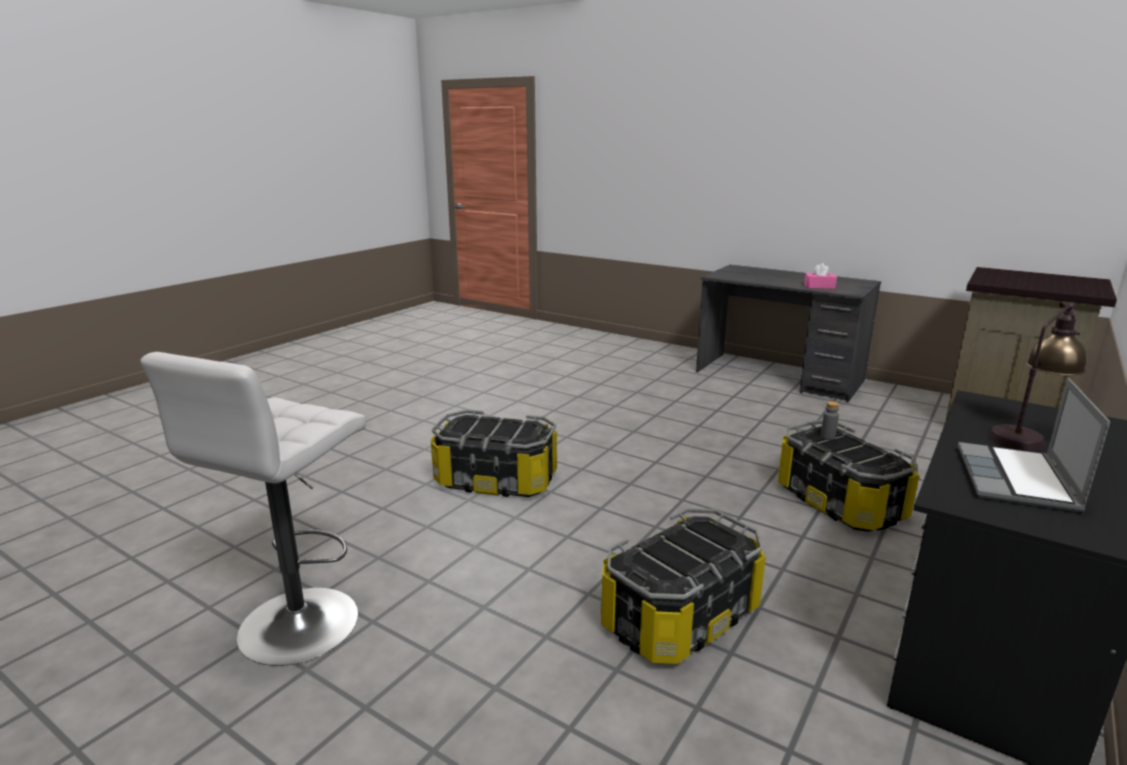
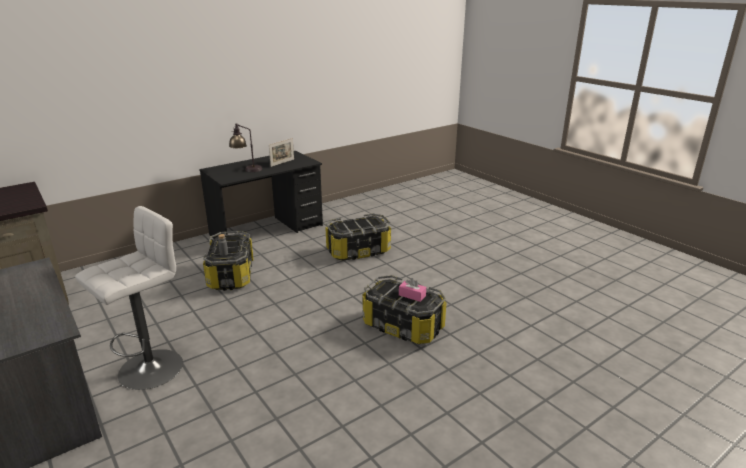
camera: 160 degrees left, 5 degrees up
(297, 625) = (505, 273): white stool -> white stool (152, 369)
(819, 286) = (32, 281): pink tissue box -> pink tissue box (412, 295)
(1018, 480) = (282, 163): laptop -> picture frame

